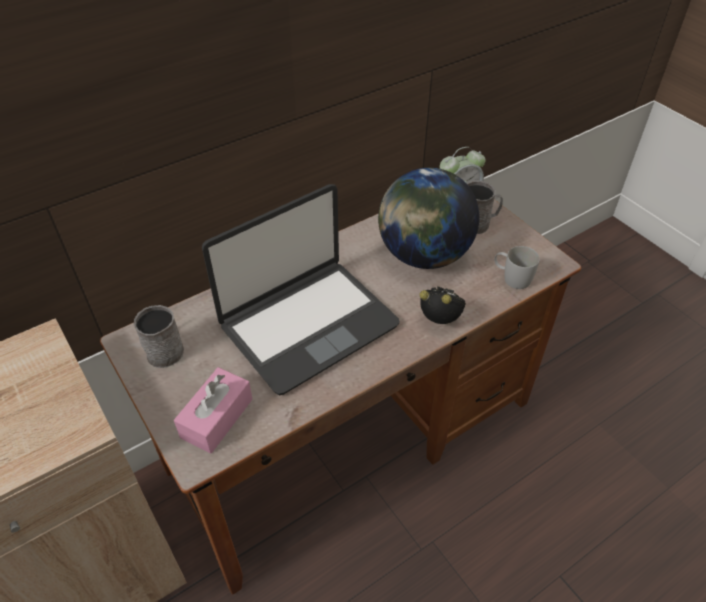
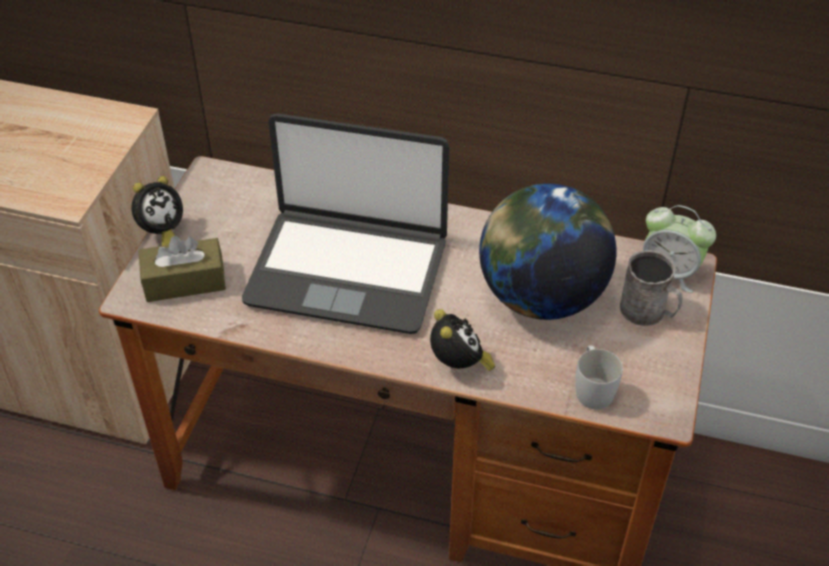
camera: 50 degrees right, 0 degrees up
(153, 404) = (162, 234): none -> alarm clock
(165, 348) = (225, 200): grey mug -> none
(217, 418) = (184, 281): pink tissue box -> brown tissue box

